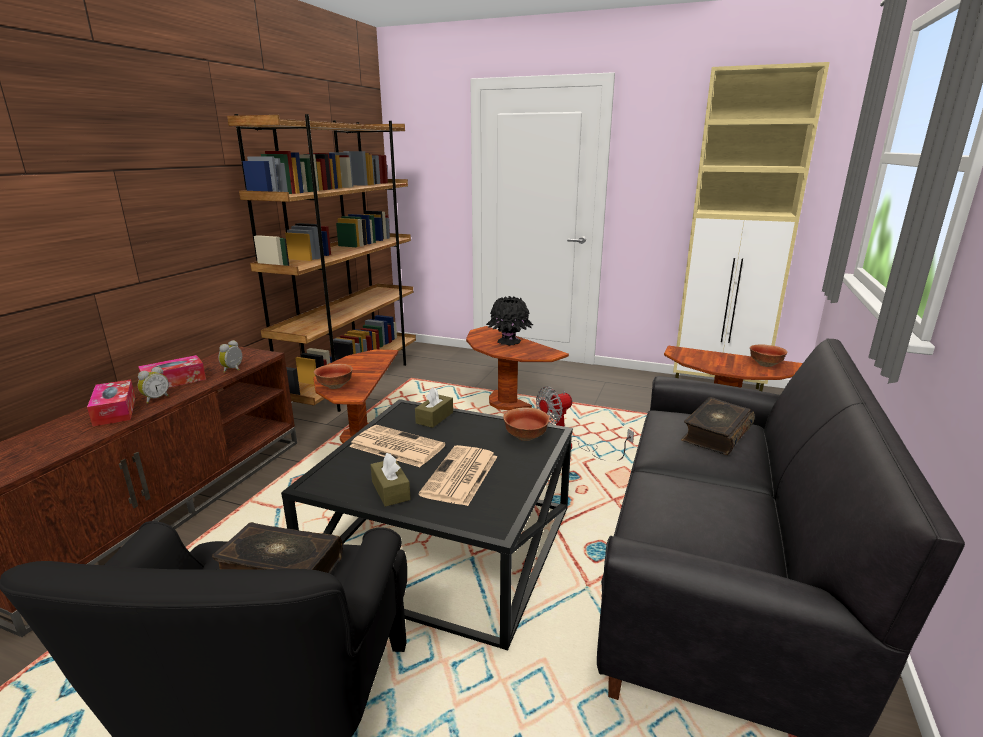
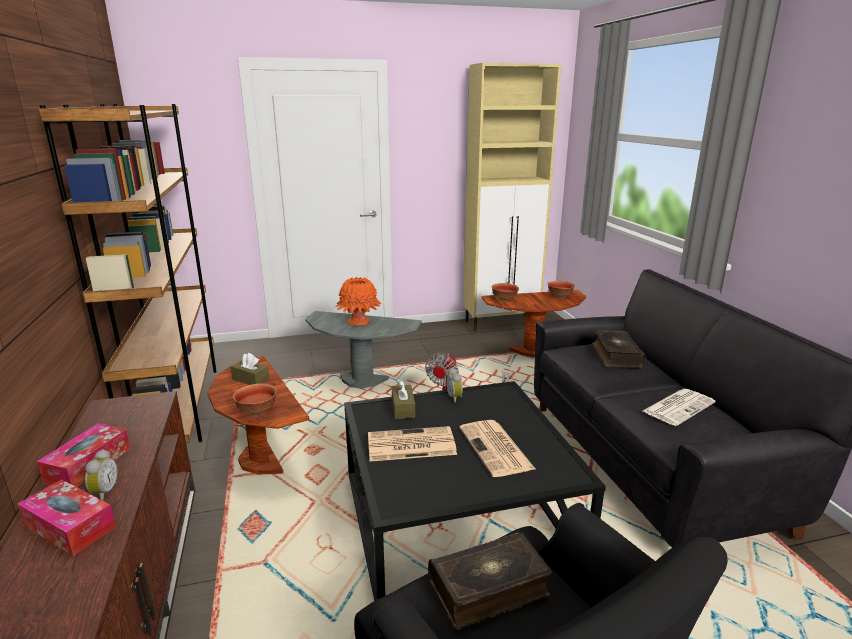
camera: 35 degrees left, 0 degrees up
(234, 370) = (148, 427): alarm clock -> alarm clock (455, 397)
(390, 490) = (465, 483): brown tissue box -> brown tissue box (250, 379)
(506, 403) = (361, 381): brown side table -> grey side table
(509, 342) = (359, 321): black vase -> orange vase
(526, 437) = (495, 399): bowl -> bowl (504, 299)
(705, 508) = (678, 407): none -> newspaper

